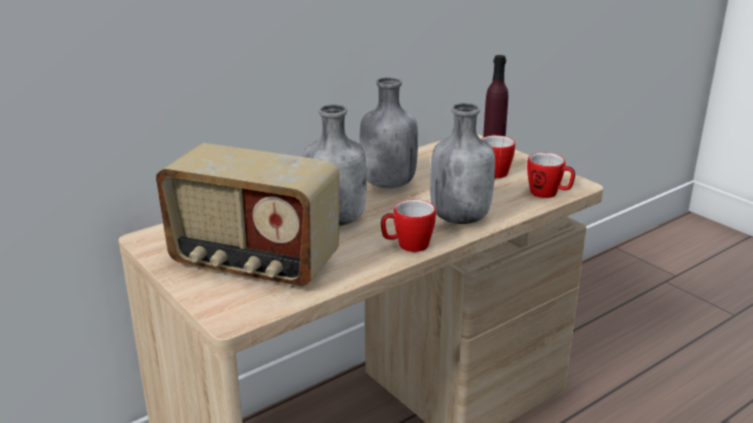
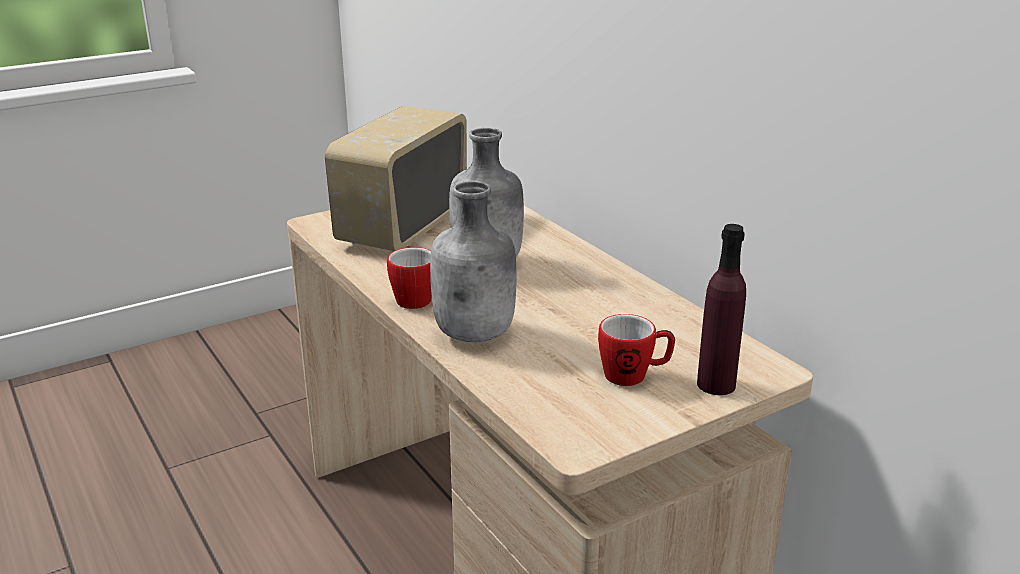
camera: 95 degrees right, 0 degrees up
(387, 184) = (586, 294): grey bottle -> none
(549, 194) = (542, 412): mug -> none

